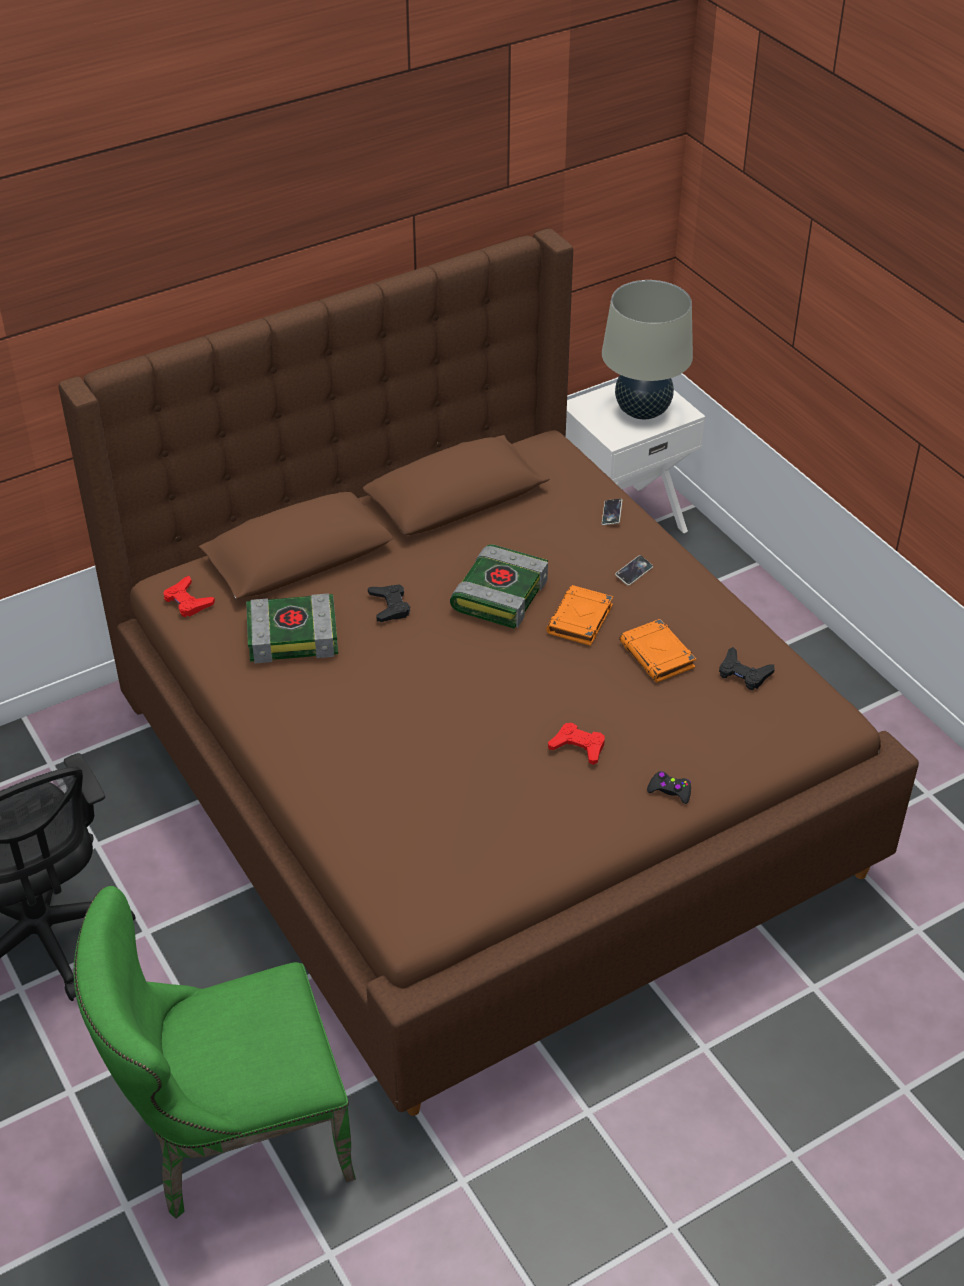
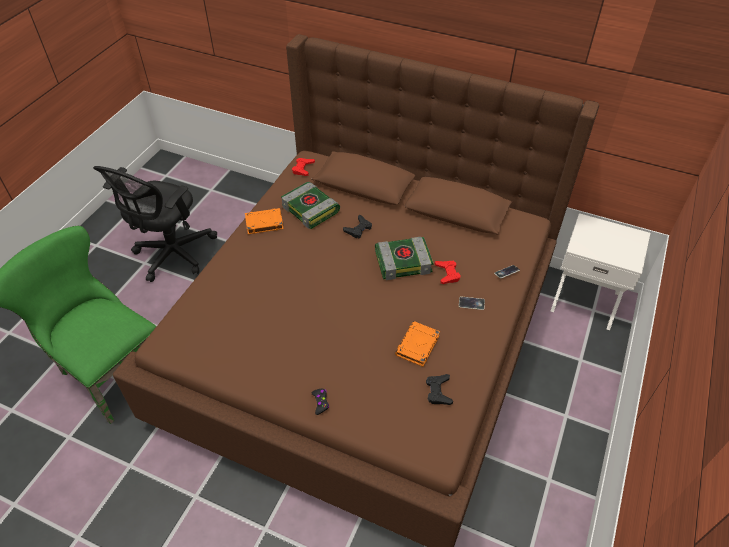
camera: 55 degrees right, 5 degrees up
(578, 747) = (322, 347): red game controller -> red game controller (447, 273)
(580, 620) = (414, 301): orange book -> orange book (264, 223)
(642, 411) = (613, 246): beige table lamp -> none

